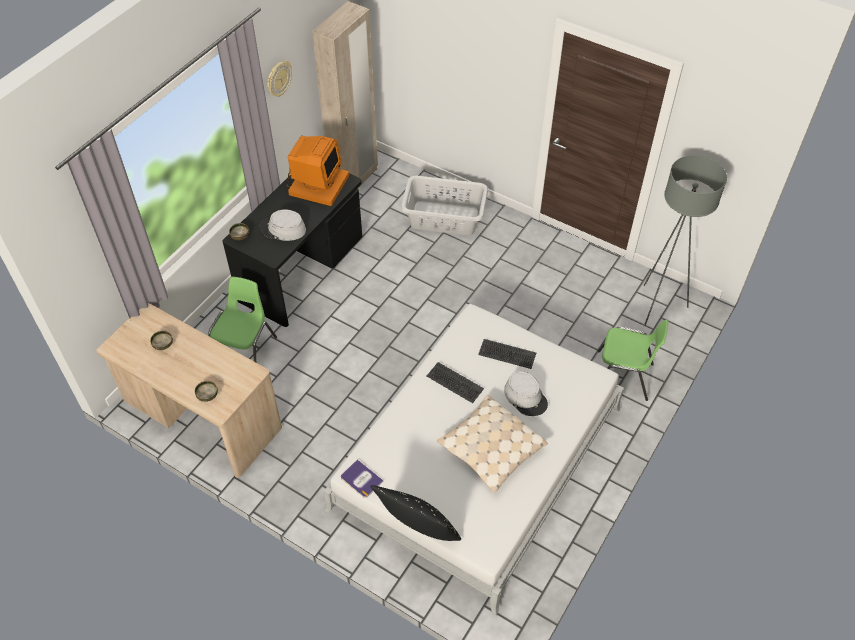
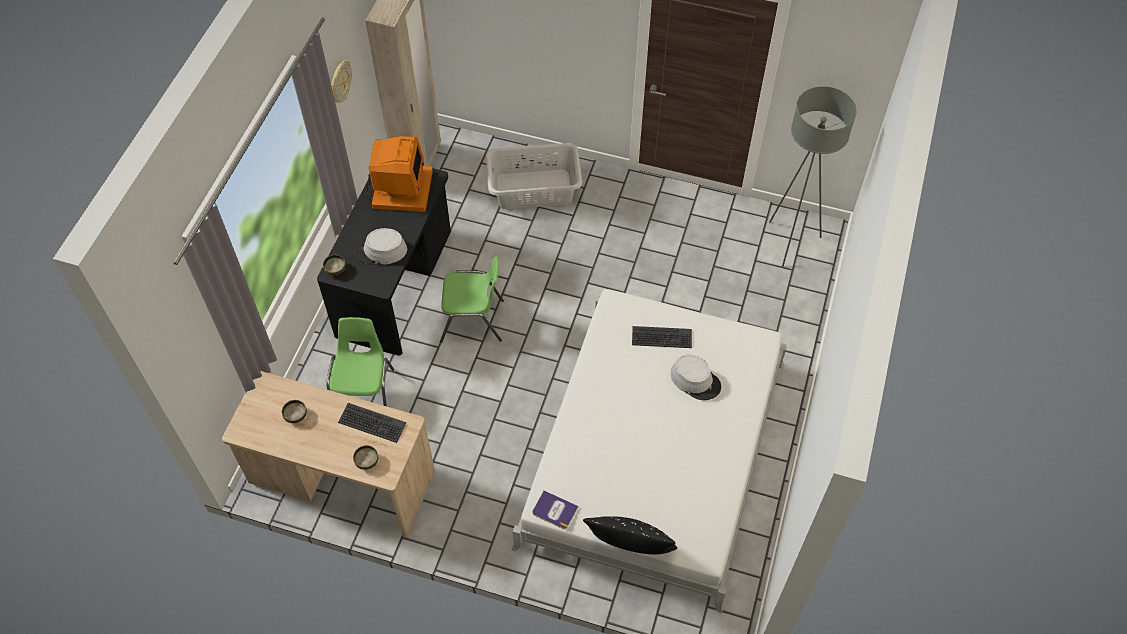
camera: 15 degrees left, 5 degrees up
(454, 383) = (617, 382): keyboard -> keyboard (371, 423)
(491, 449) = (677, 445): beige pillow -> none
(623, 376) = (776, 329): green chair -> green chair (473, 321)

